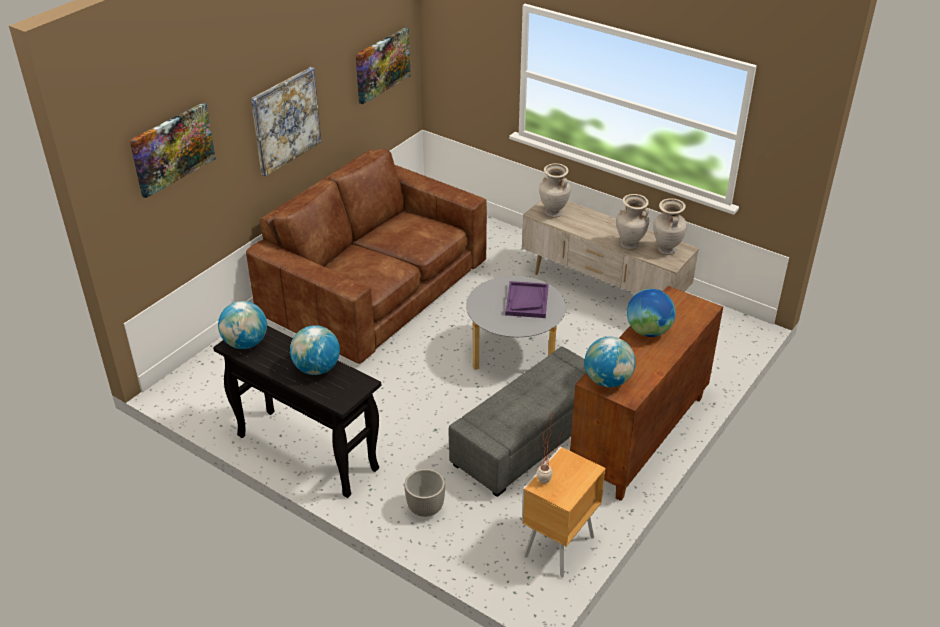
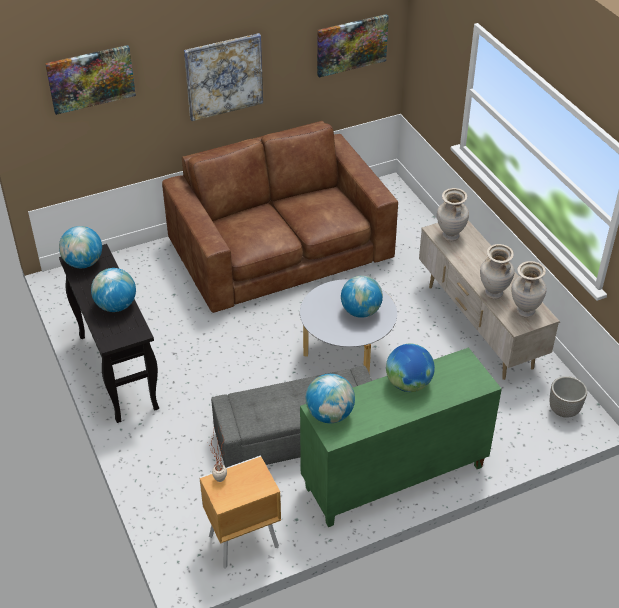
camera: 30 degrees right, 5 degrees up
(425, 509) = (167, 459): planter -> planter (563, 410)
(527, 301) = (360, 311): purple tray -> globe
(640, 437) = (394, 478): brown cabinet -> green cabinet

